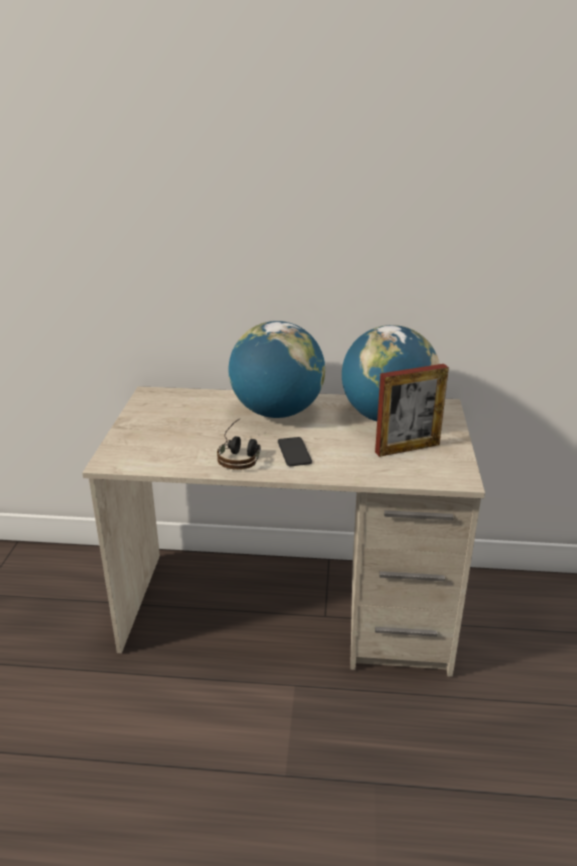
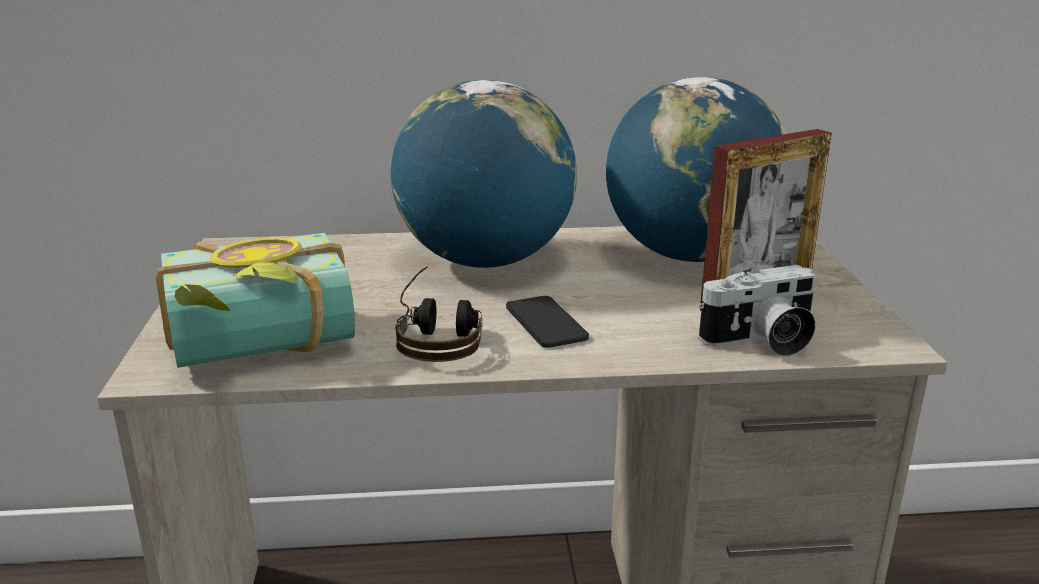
camera: 10 degrees left, 5 degrees down
(157, 455) = (264, 350): none -> book
(396, 473) = (761, 342): none -> camera

